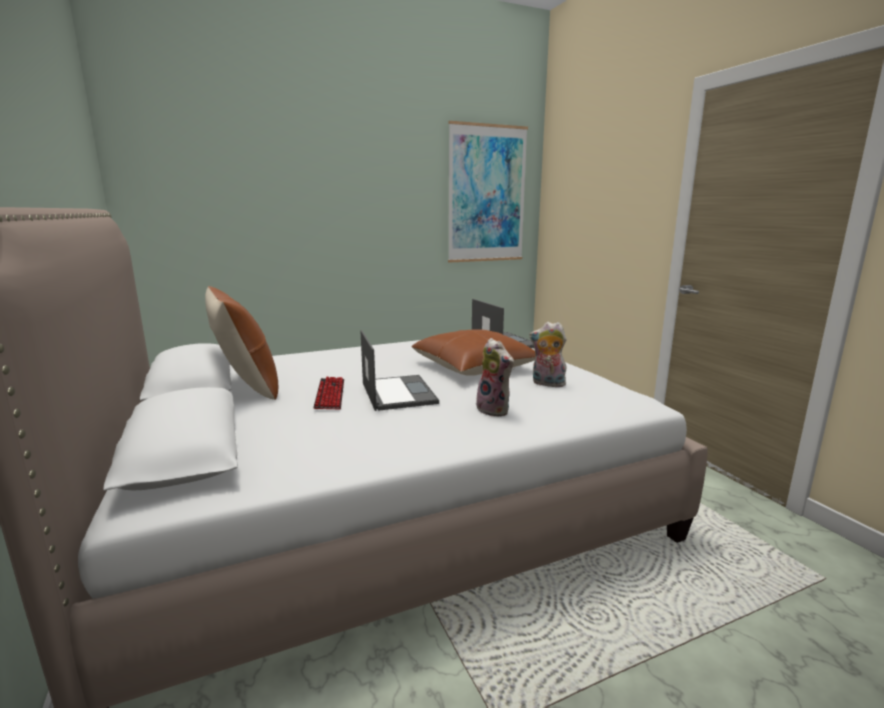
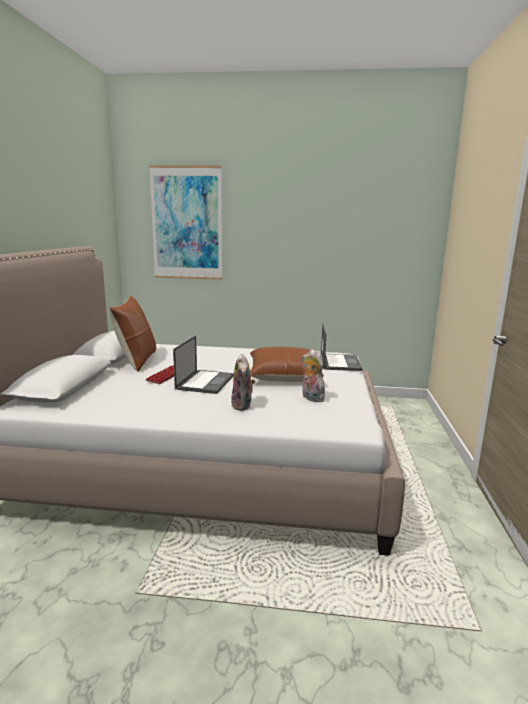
camera: 30 degrees right, 0 degrees up
(486, 194) = (388, 235): picture -> picture (187, 223)

